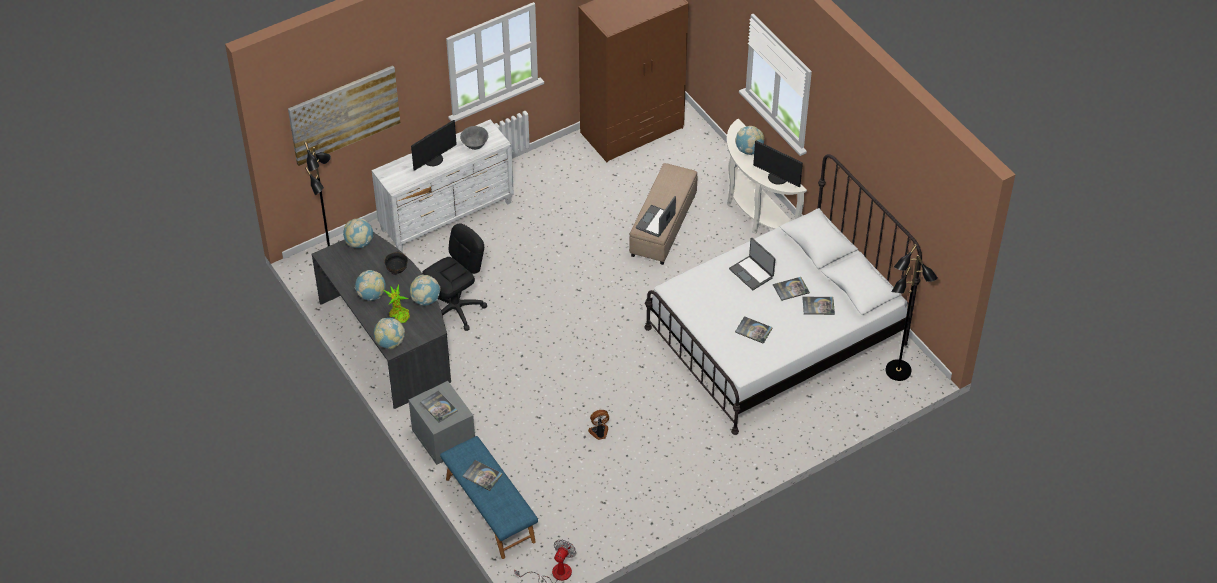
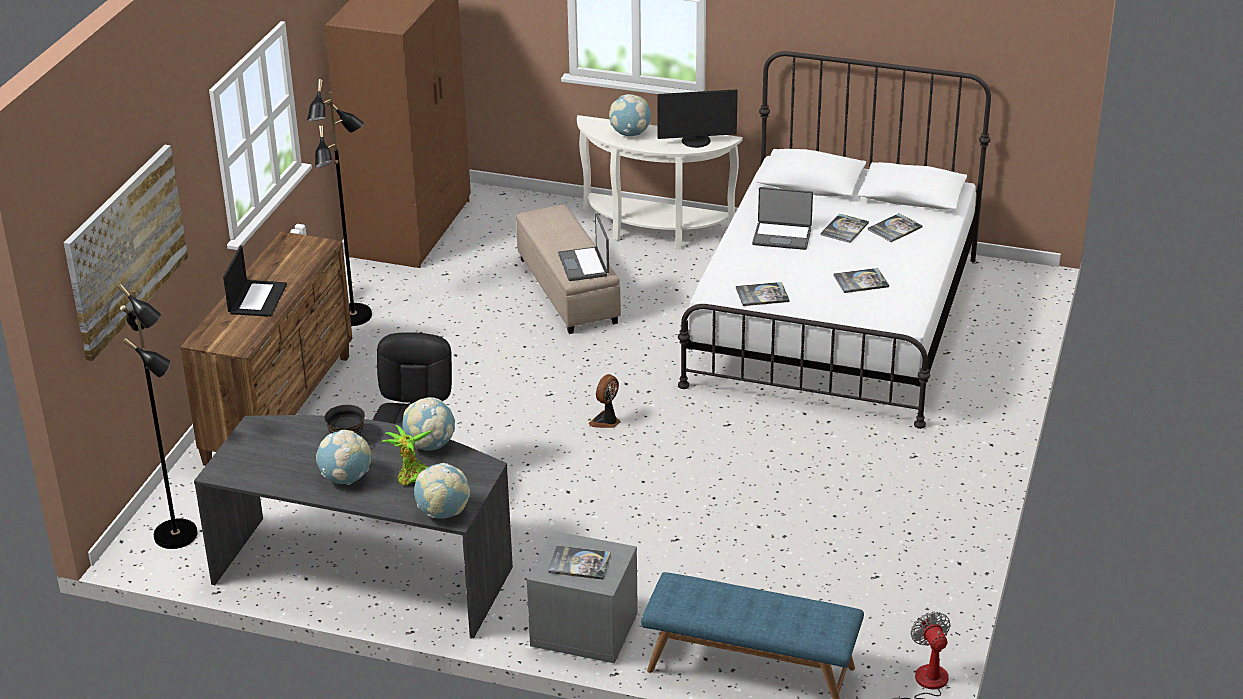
camera: 40 degrees left, 15 degrees down
(359, 243) = (252, 436): globe -> none
(434, 159) = (257, 298): monitor -> laptop
(447, 216) = (280, 409): white dresser -> brown dresser
(475, 146) = (295, 262): grey bowl -> none
(482, 475) = (734, 605): book -> book (762, 295)
(599, 433) = (770, 513): fan -> fan (606, 421)
(898, 371) = (1001, 285): black floor lamp -> black floor lamp (354, 316)

